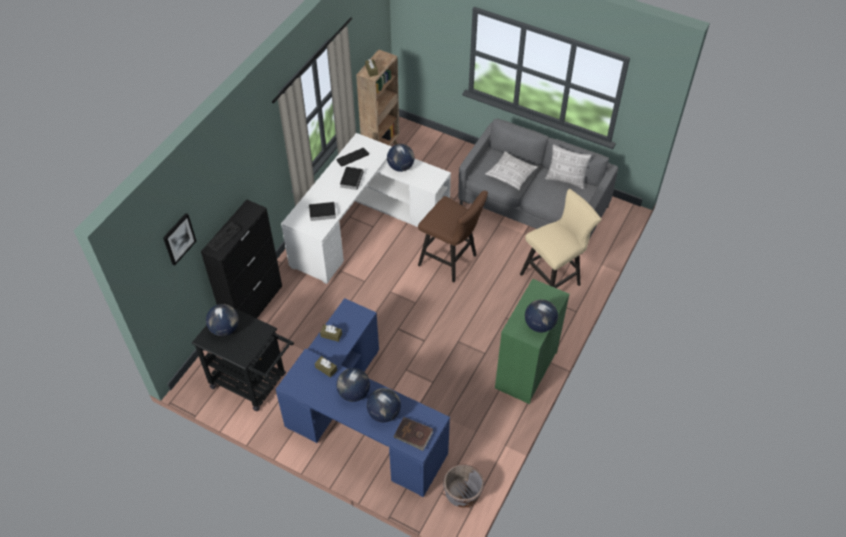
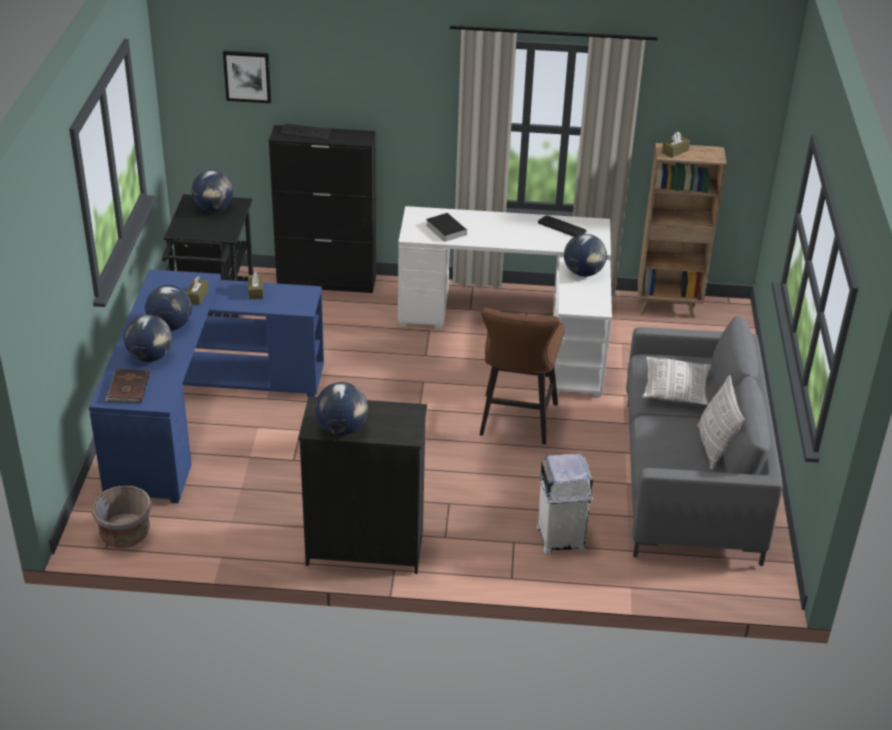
camera: 65 degrees right, 15 degrees down
(351, 179) = (522, 236): book -> none
(525, 370) = (365, 547): green dresser -> black dresser
(554, 278) = (560, 537): beige stool -> white trash can

